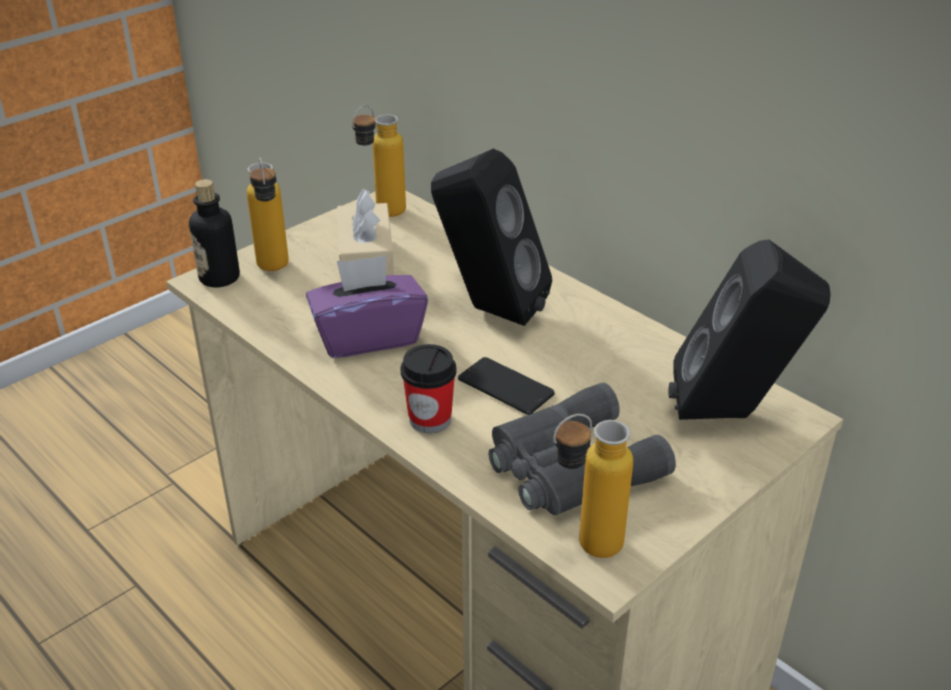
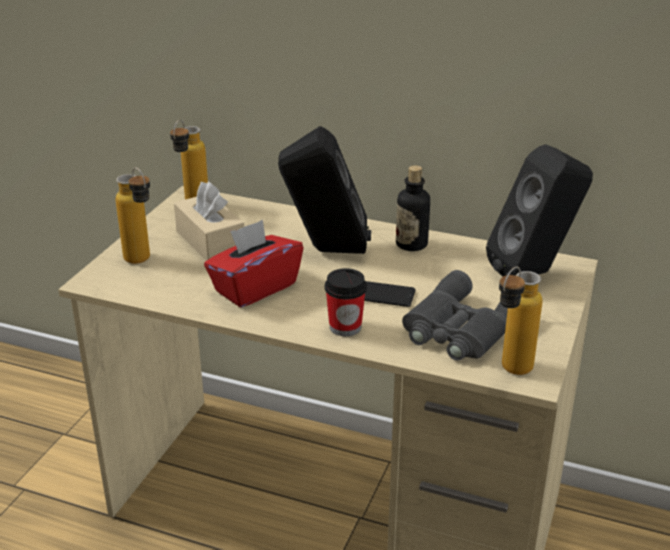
camera: 25 degrees left, 5 degrees down
(219, 278) = (102, 277): bottle -> bottle (411, 244)
(368, 336) = (255, 288): purple tissue box -> red tissue box

